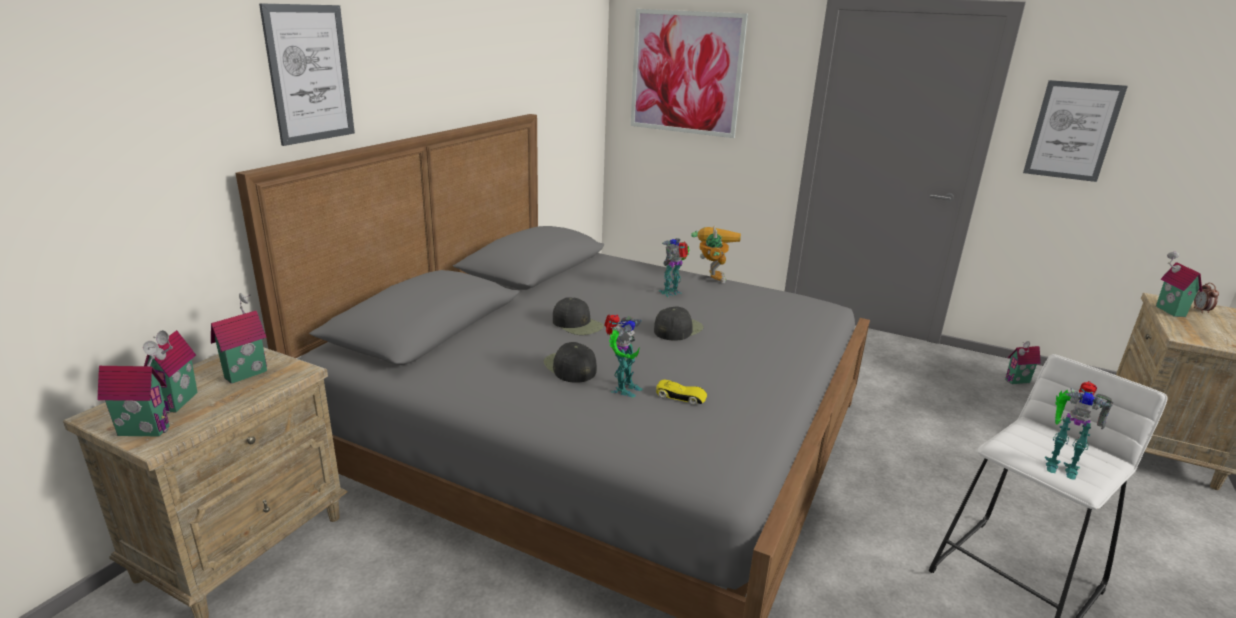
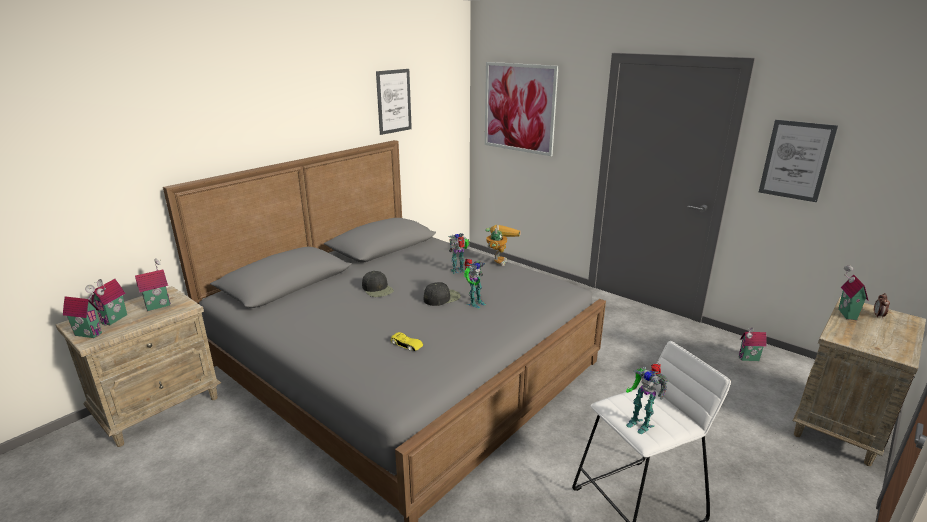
camera: 15 degrees right, 0 degrees up
(310, 74) = (216, 125): picture -> picture (394, 101)
(569, 367) = (350, 318): black cap -> none
(623, 389) = (373, 336): toy robot -> toy robot (474, 303)

